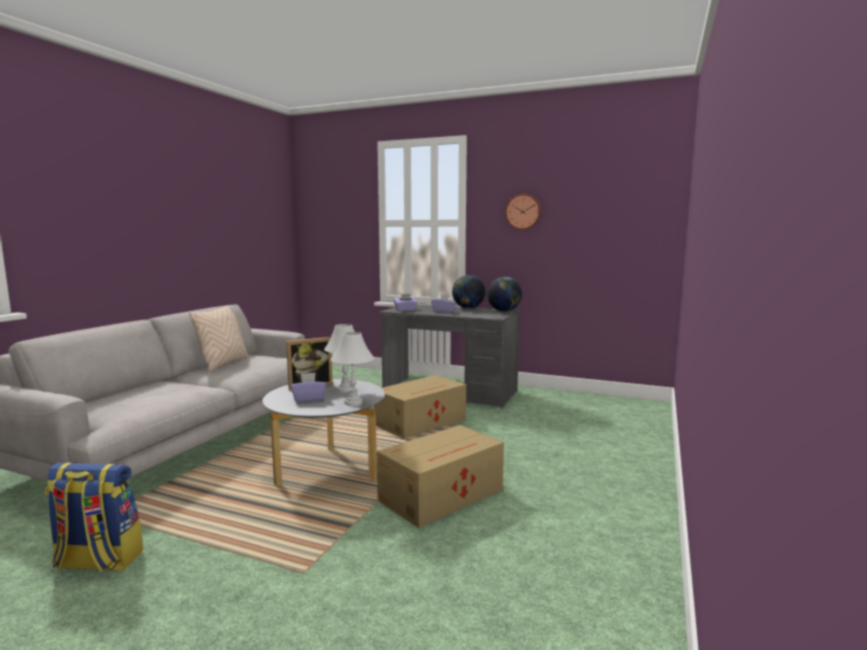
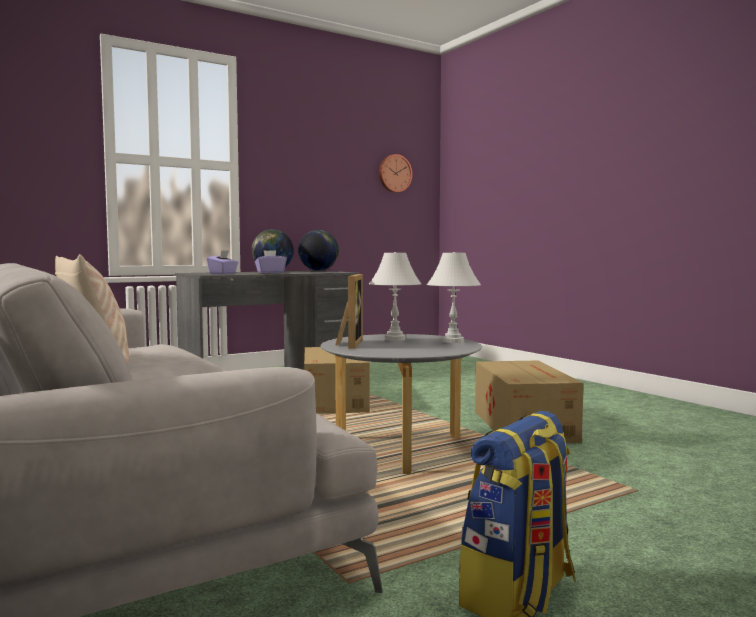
camera: 55 degrees left, 5 degrees down
(309, 399) = (406, 347): purple tissue box -> none
(523, 212) = (305, 160): wall clock -> wall clock (394, 173)

